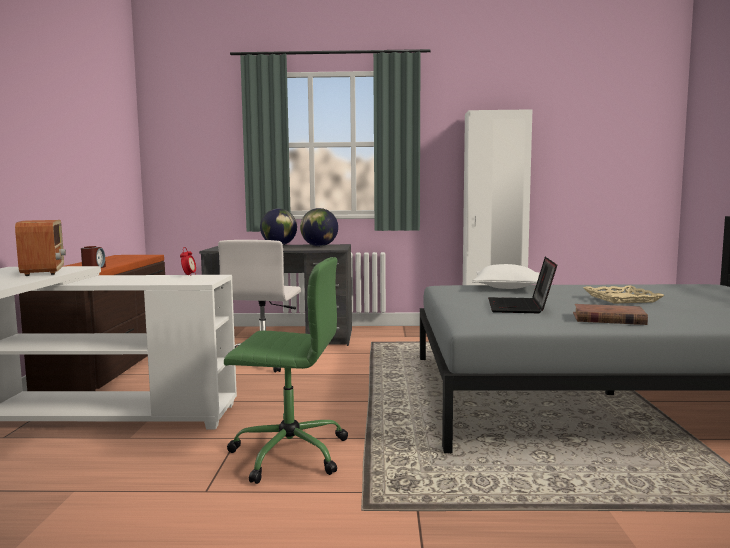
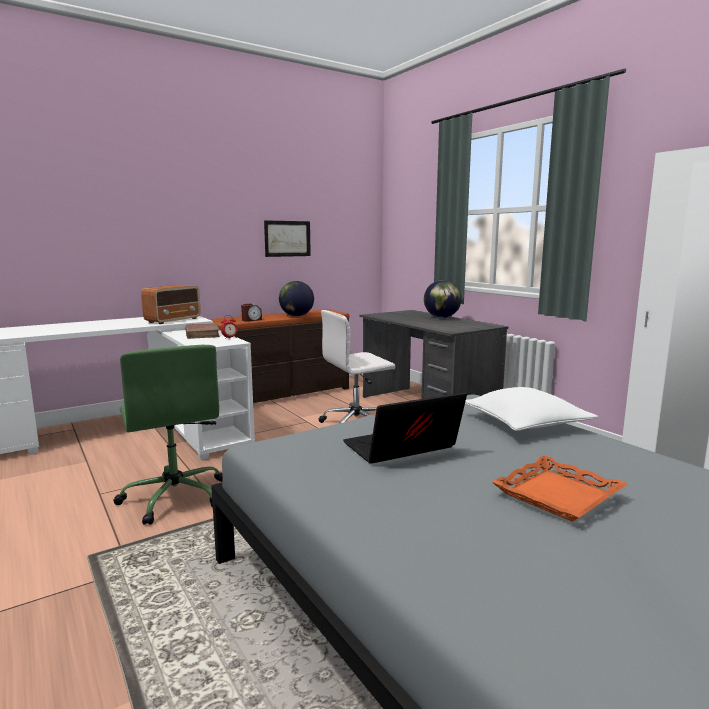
camera: 55 degrees right, 5 degrees up
(79, 164) = (287, 238): none -> picture
(319, 246) = (463, 324): globe -> globe (296, 316)
(608, 319) = (387, 505): brown book -> brown book (202, 334)
(621, 299) = (557, 494): beige tray -> orange tray

